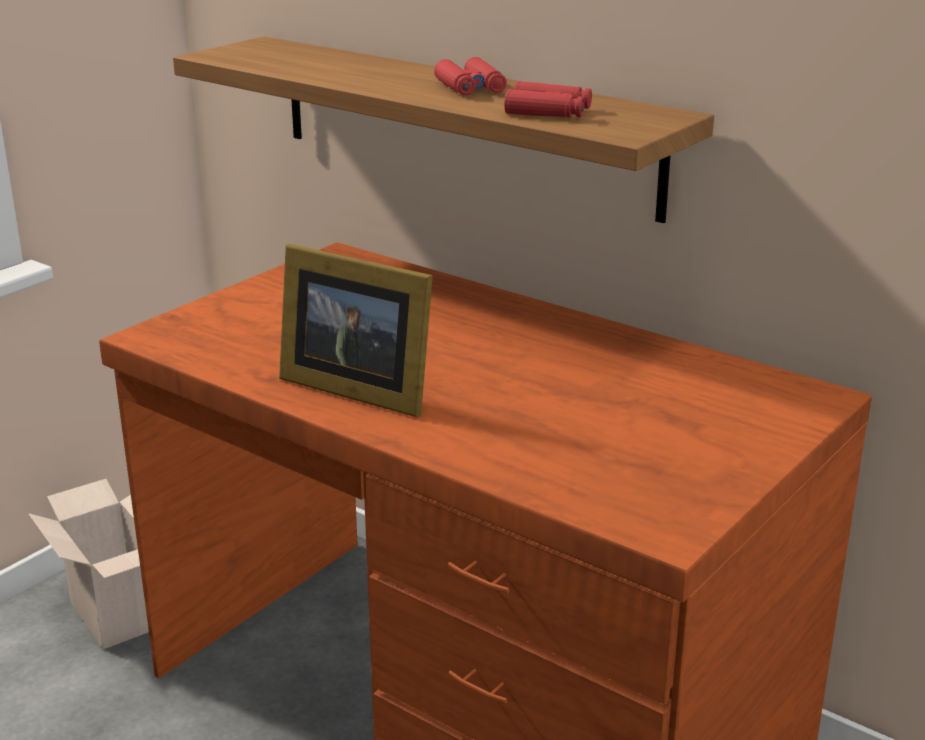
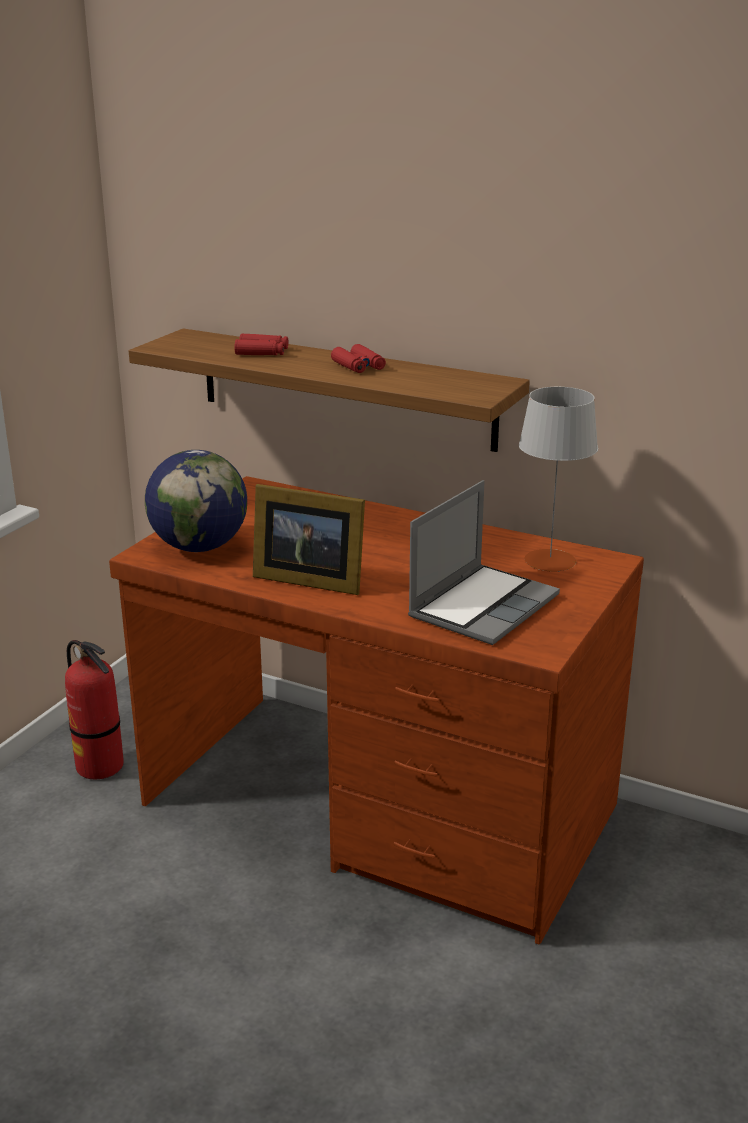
camera: 10 degrees left, 0 degrees up
(121, 615) = (100, 766): cardboard box -> fire extinguisher
(228, 331) = (199, 547): none -> globe
(548, 112) = (421, 383): red binoculars -> red binoculars (262, 352)
(599, 450) = (483, 606): none -> laptop
(723, 389) = (550, 561): none -> grey table lamp

